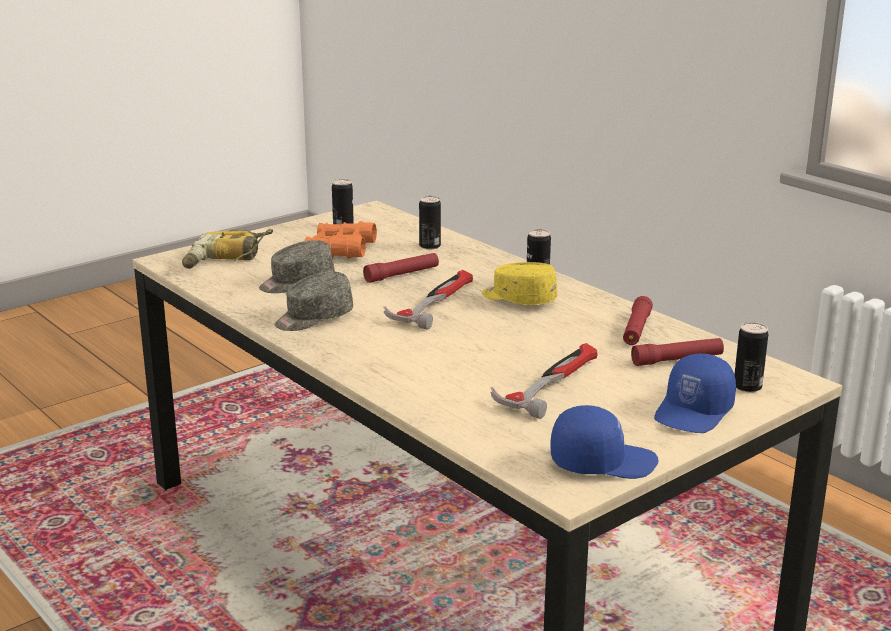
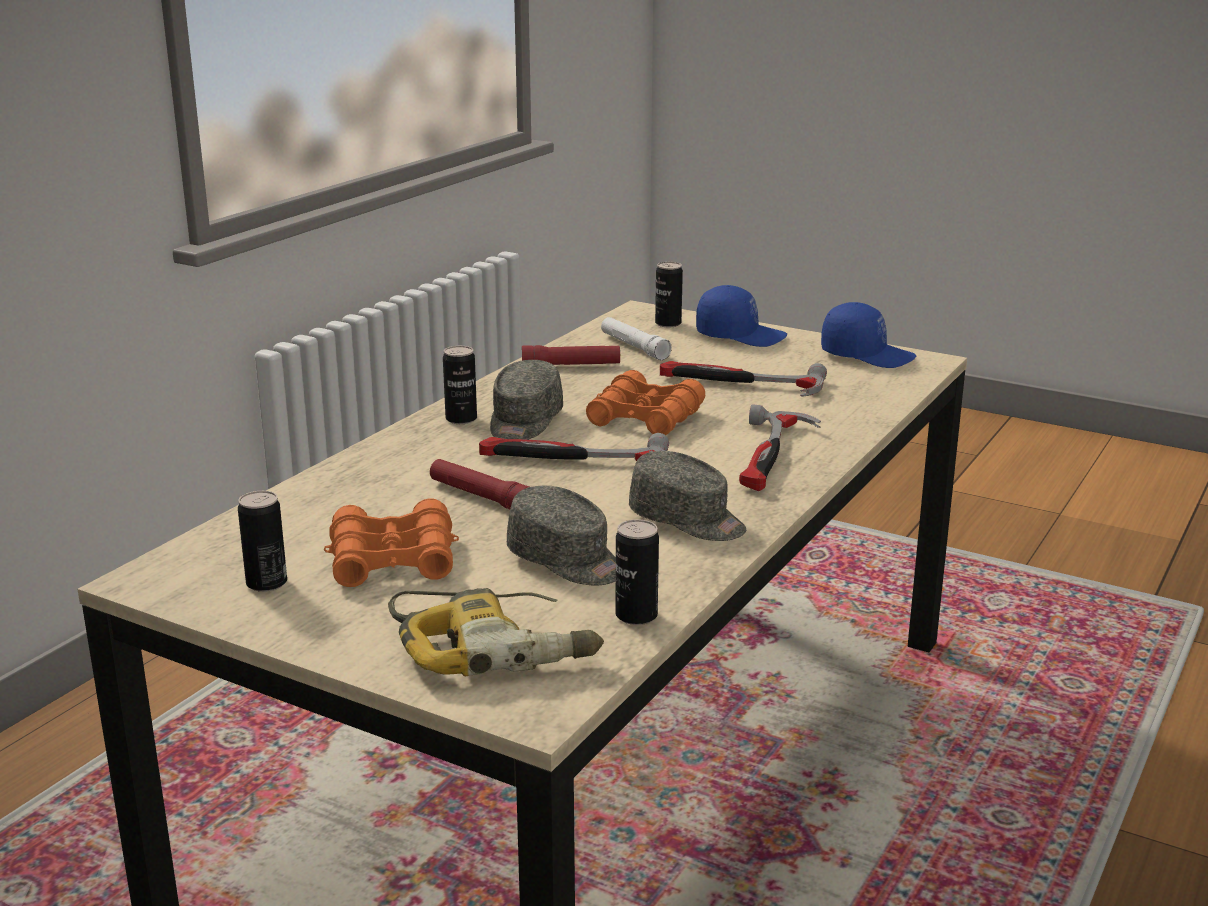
camera: 110 degrees left, 0 degrees up
(387, 362) = (772, 457): none -> hammer
(430, 246) = (342, 499): can -> can (636, 615)
(497, 335) = (645, 418): none -> orange binoculars
(518, 299) = (524, 422): yellow cap -> grey cap
(602, 461) = (867, 355): blue cap -> blue cap turned 135 degrees clockwise
(677, 360) = (634, 347): red flashlight -> white flashlight

